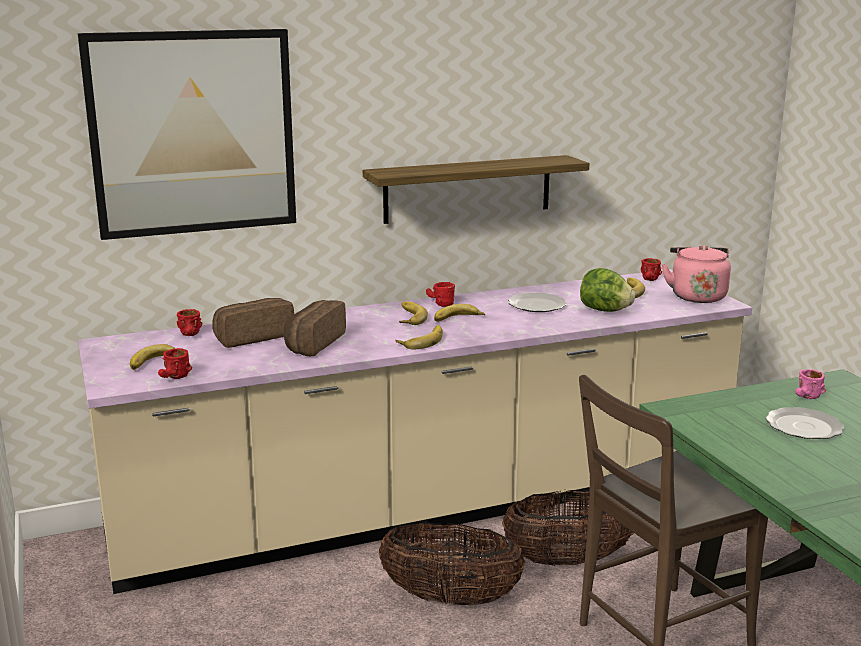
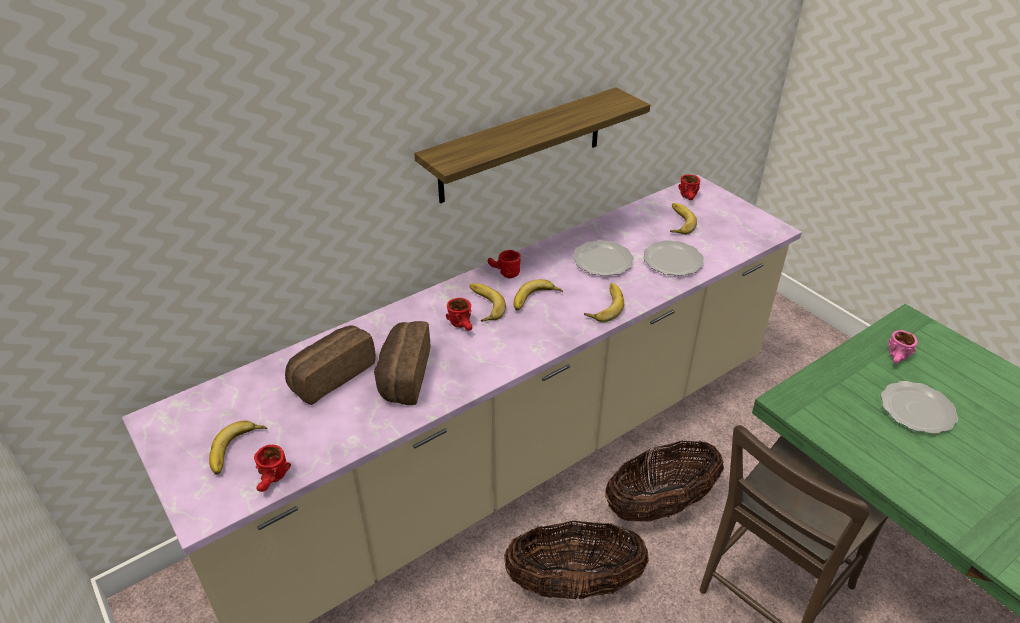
camera: 15 degrees left, 20 degrees up
(191, 335) = (257, 384): red mug -> red mug (464, 326)
(192, 133) = (212, 159): picture -> none
(421, 340) = (516, 349): banana -> banana (603, 305)
(604, 310) = (672, 260): lettuce -> plate
(696, 296) = (744, 220): pink kettle -> none

